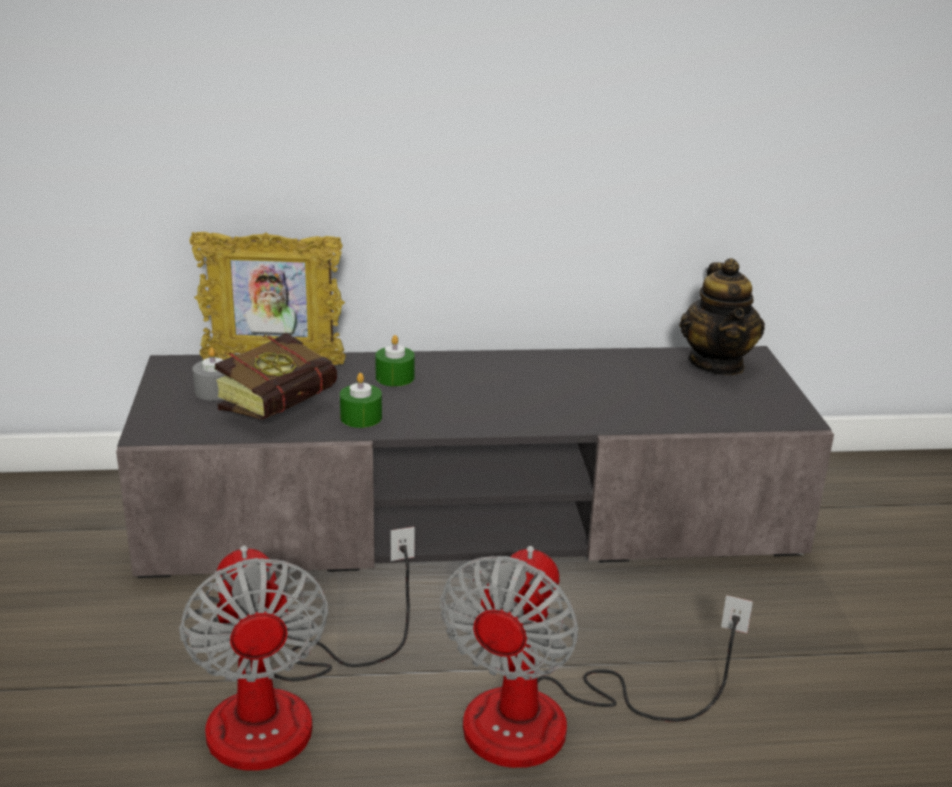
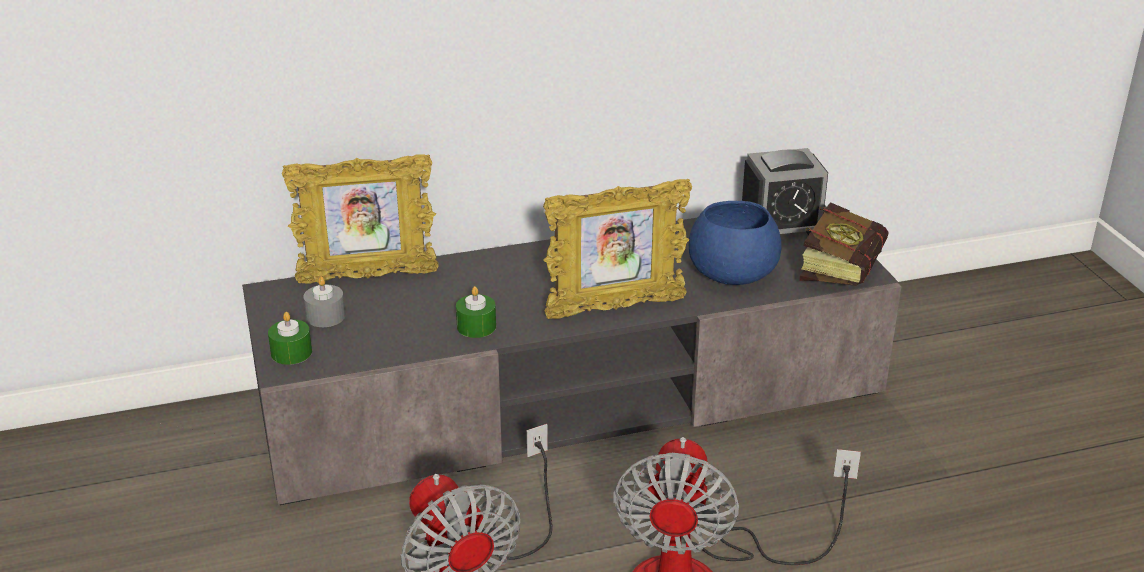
camera: 10 degrees left, 5 degrees up
(287, 406) = (402, 324): book -> book (843, 269)
(395, 377) = (490, 279): green candle -> green candle (291, 352)
(512, 418) = (615, 308): none -> picture frame
(648, 400) = (730, 273): none -> blue bowl
(717, 363) = (781, 225): teapot -> alarm clock

